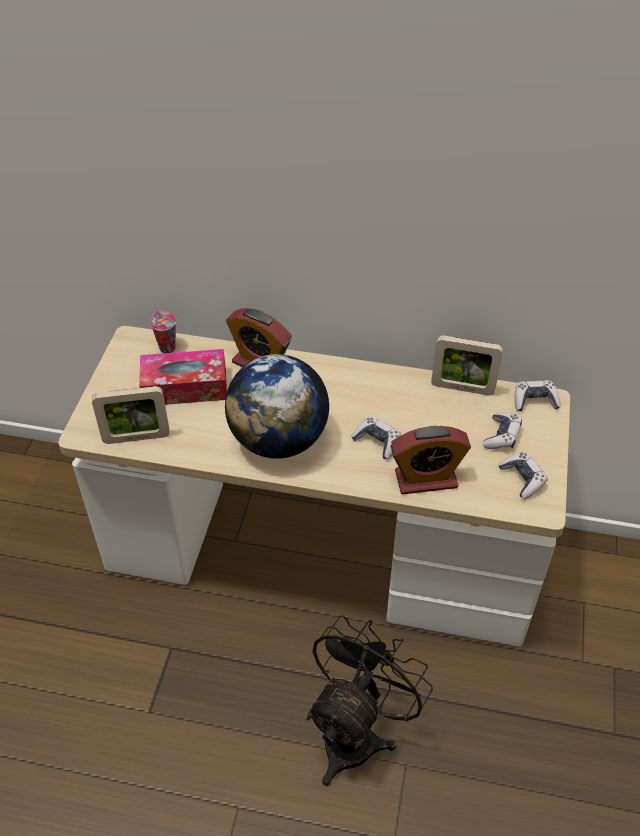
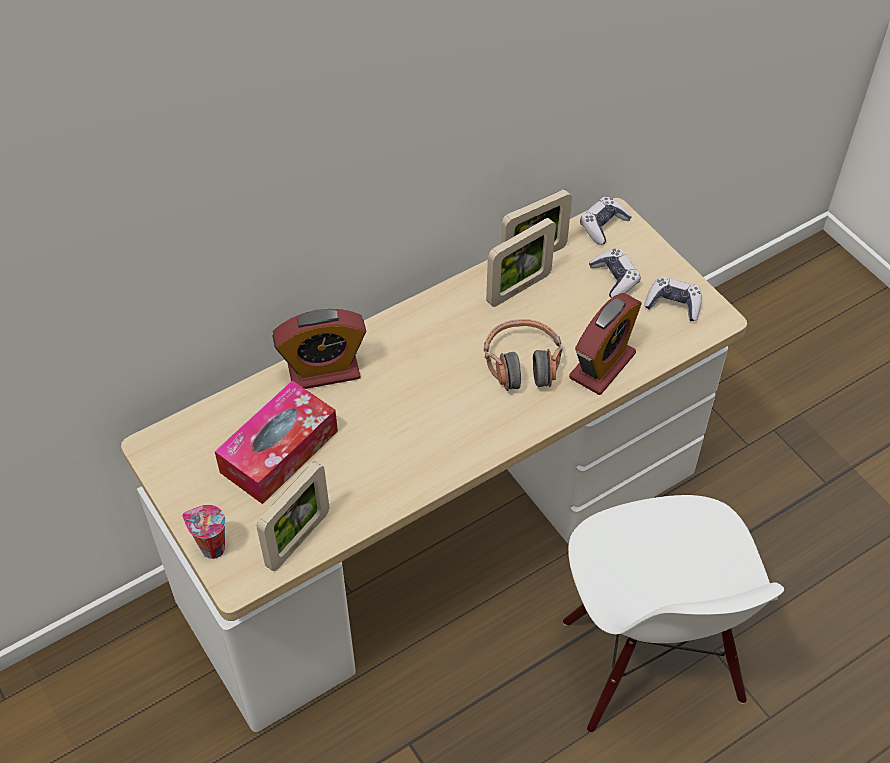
camera: 45 degrees left, 5 degrees up
(166, 347) = (204, 427): cup -> cup (211, 549)
(279, 440) = (436, 431): globe -> none
(356, 732) = (649, 662): black fan -> white chair
(377, 442) = (522, 364): game controller -> headphones
(430, 399) = (518, 288): none -> picture frame

